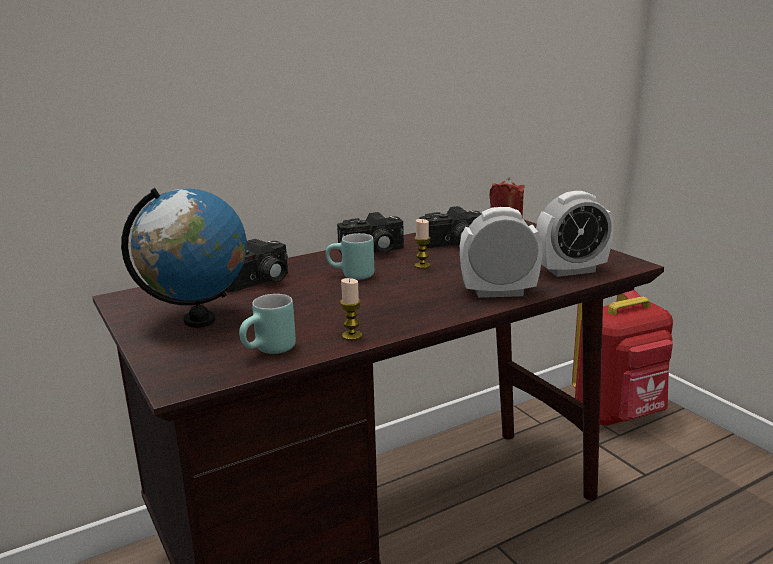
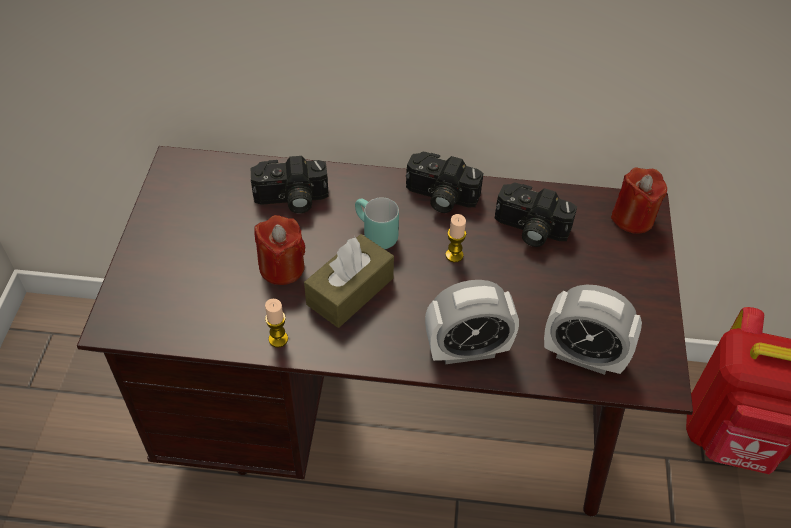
camera: 35 degrees right, 30 degrees up
(199, 320) = (196, 238): globe -> none
(270, 351) = (203, 321): turquoise mug -> none
(300, 308) = (282, 267): none -> red candle
(373, 300) = (350, 291): none -> brown tissue box
(498, 292) = (467, 350): alarm clock -> alarm clock turned 135 degrees clockwise

